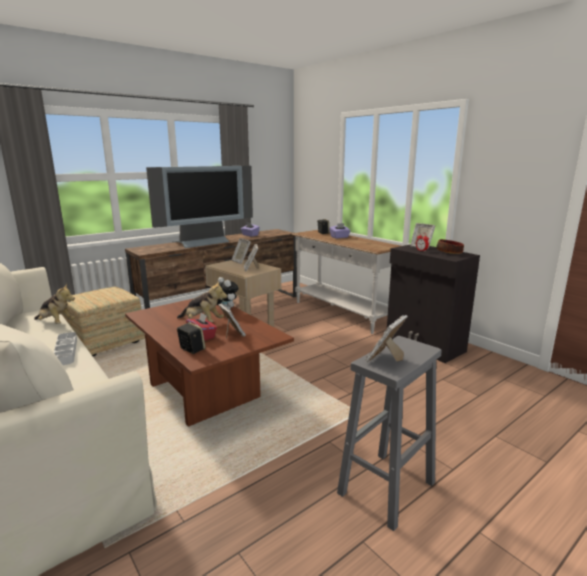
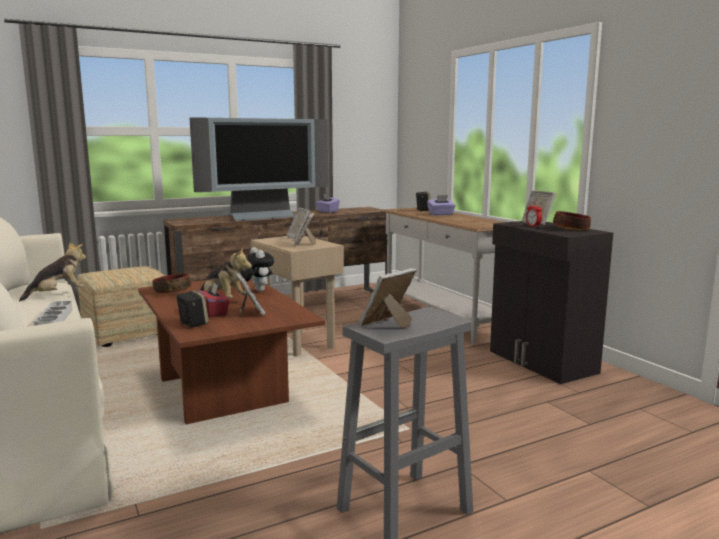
camera: 10 degrees right, 5 degrees down
(56, 323) = (58, 295): plush toy -> plush toy turned 75 degrees counterclockwise
(156, 315) = (172, 291): none -> bowl

